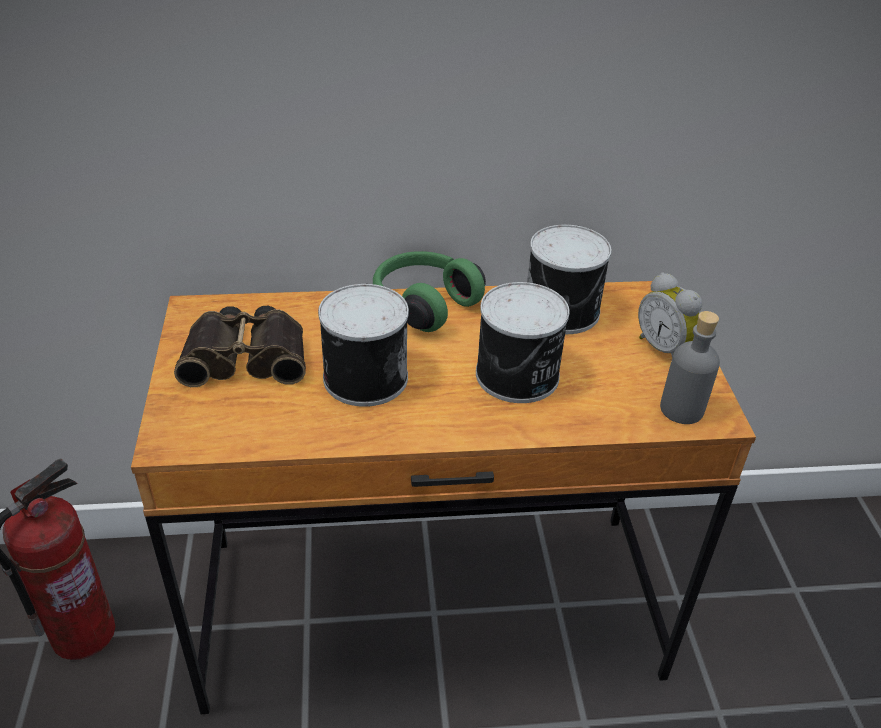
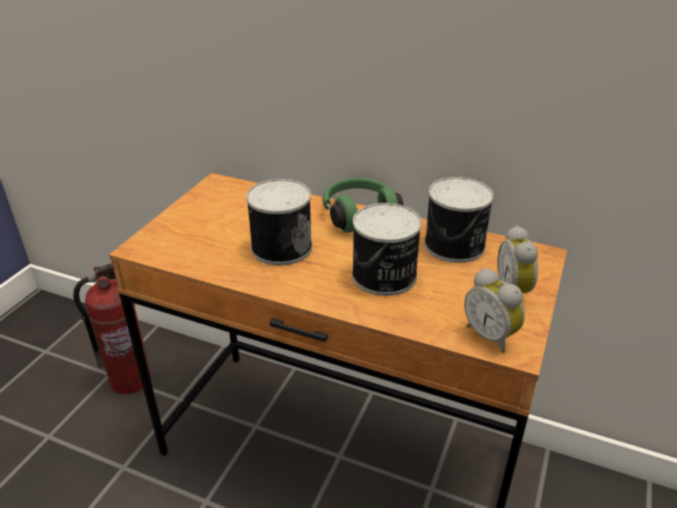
camera: 30 degrees right, 5 degrees down
(247, 356) = (223, 215): binoculars -> none
(682, 409) = (491, 336): grey bottle -> alarm clock

